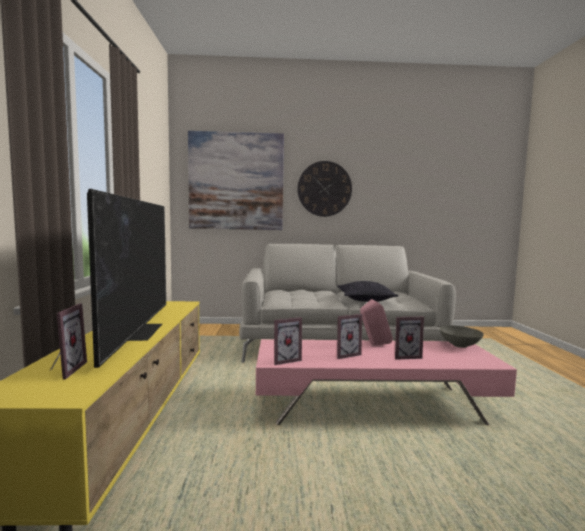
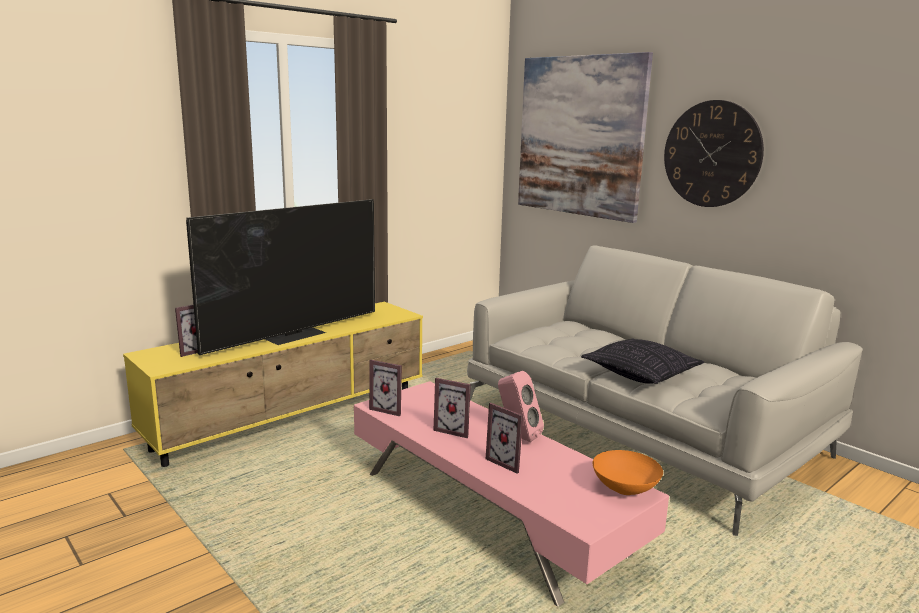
camera: 50 degrees right, 10 degrees up
(459, 345) = (624, 489): grey bowl -> orange bowl

